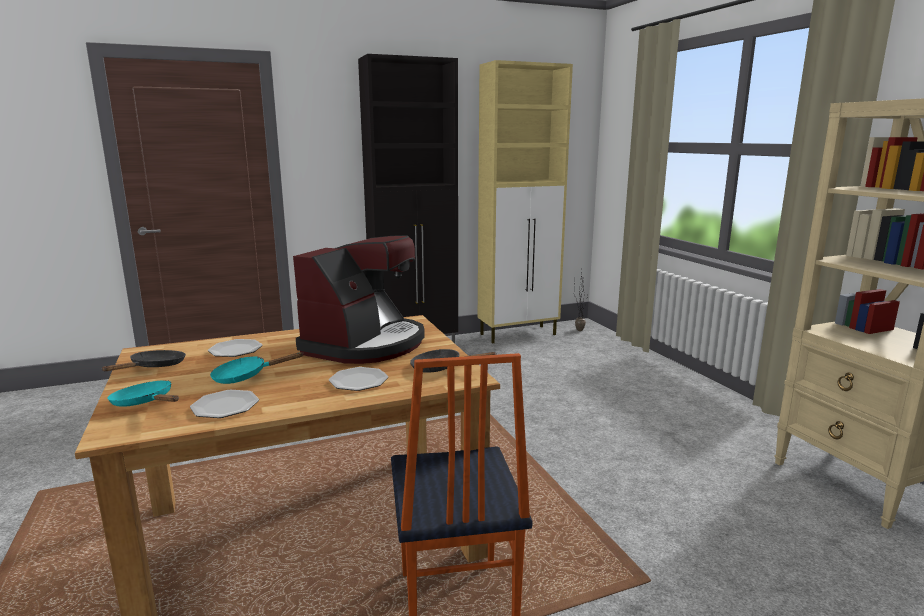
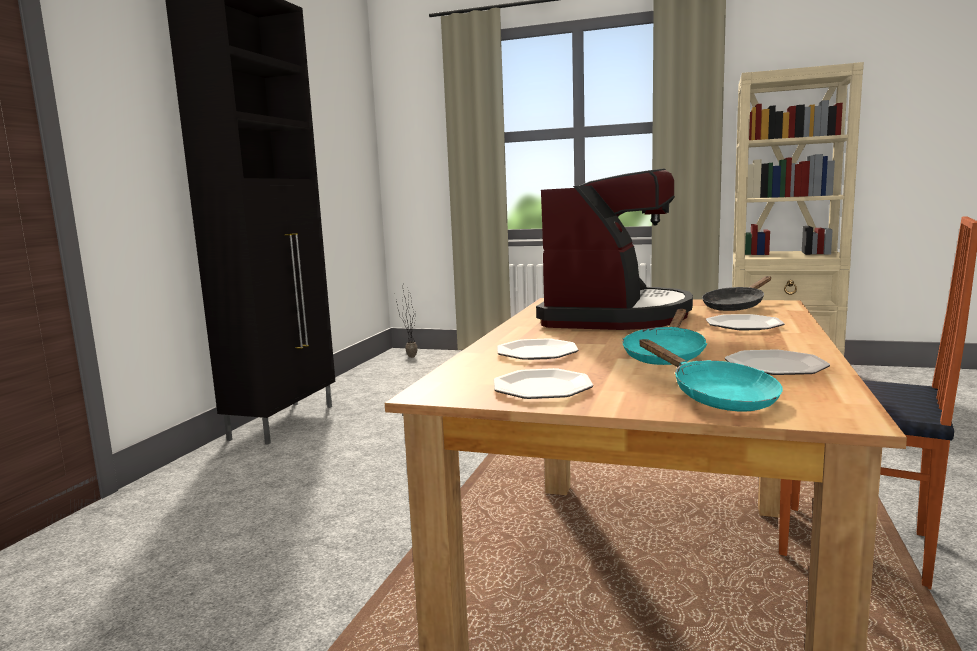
camera: 50 degrees left, 5 degrees down
(146, 403) = (716, 397): turquoise frying pan -> turquoise frying pan turned 105 degrees counterclockwise
(154, 367) = (543, 388): black frying pan -> plate
(365, 344) = (615, 316): coffee machine -> coffee machine turned 45 degrees clockwise
(519, 334) = (365, 376): beige cabinet -> none

